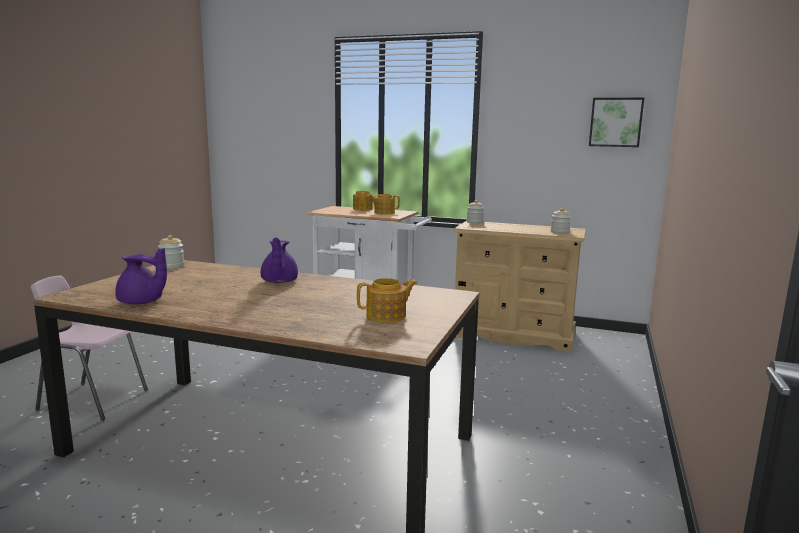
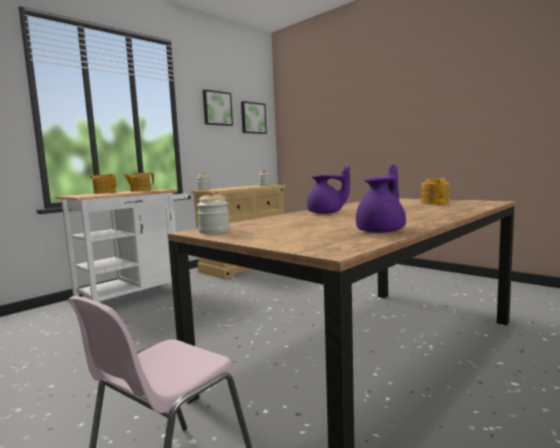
camera: 65 degrees left, 5 degrees down
(544, 112) = (217, 108): none -> picture

